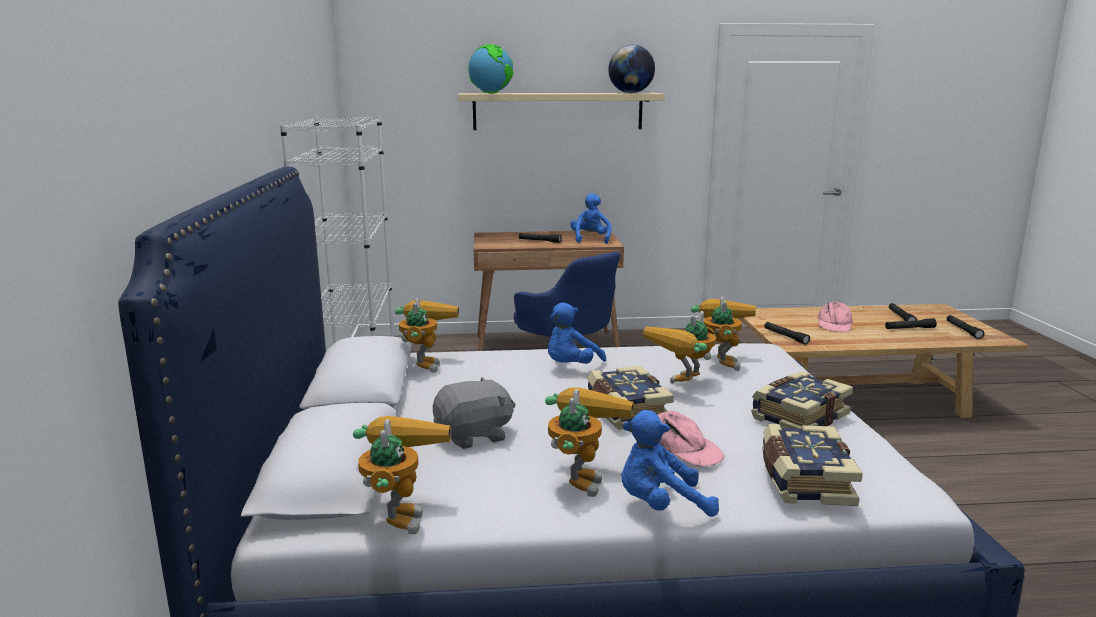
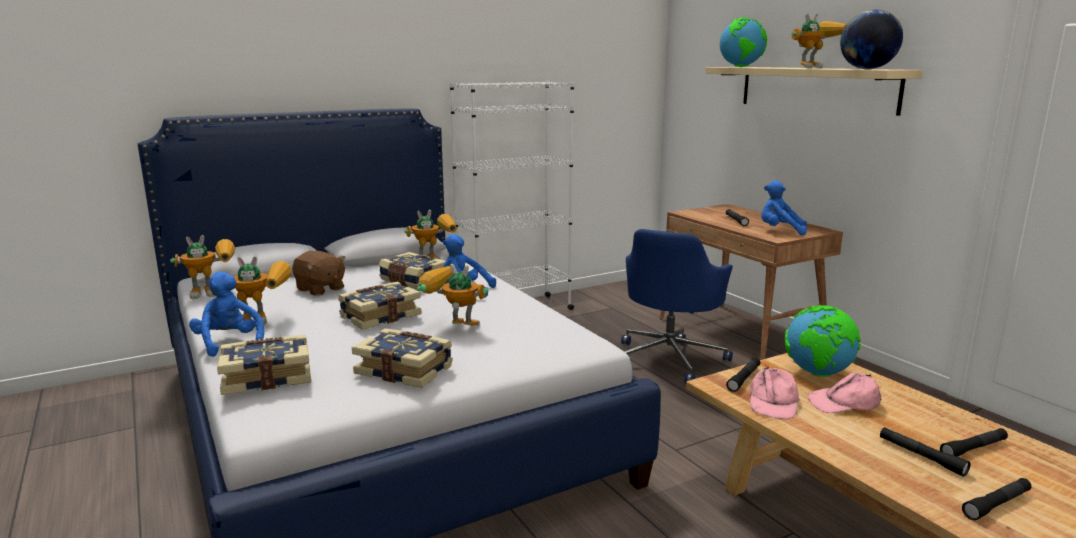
camera: 65 degrees right, 0 degrees up
(474, 436) = (320, 289): grey plush toy -> brown plush toy
(504, 384) = (412, 281): none -> book
(590, 239) = (780, 231): blue plush toy -> blue plush toy turned 135 degrees counterclockwise
(683, 450) = (312, 338): pink cap -> pink cap (772, 402)
(720, 361) = (528, 333): toy robot -> toy robot (814, 68)
(786, 318) = (818, 374): none -> globe

